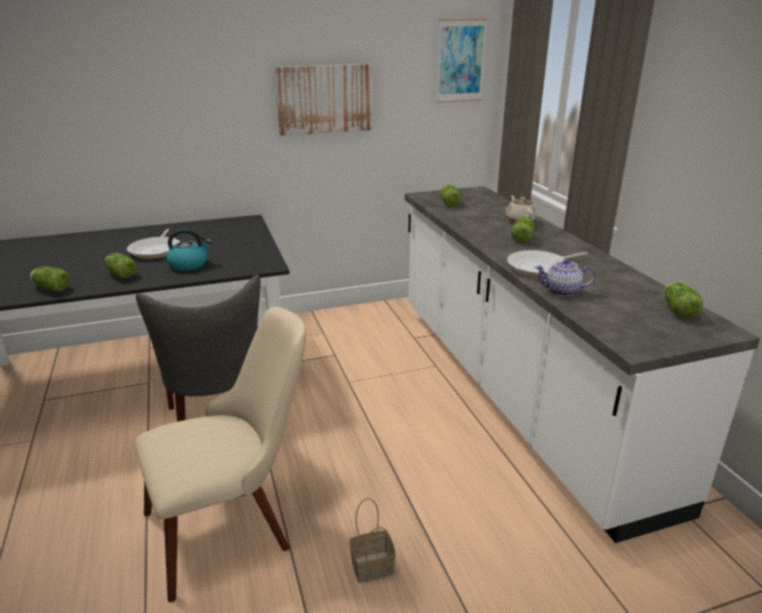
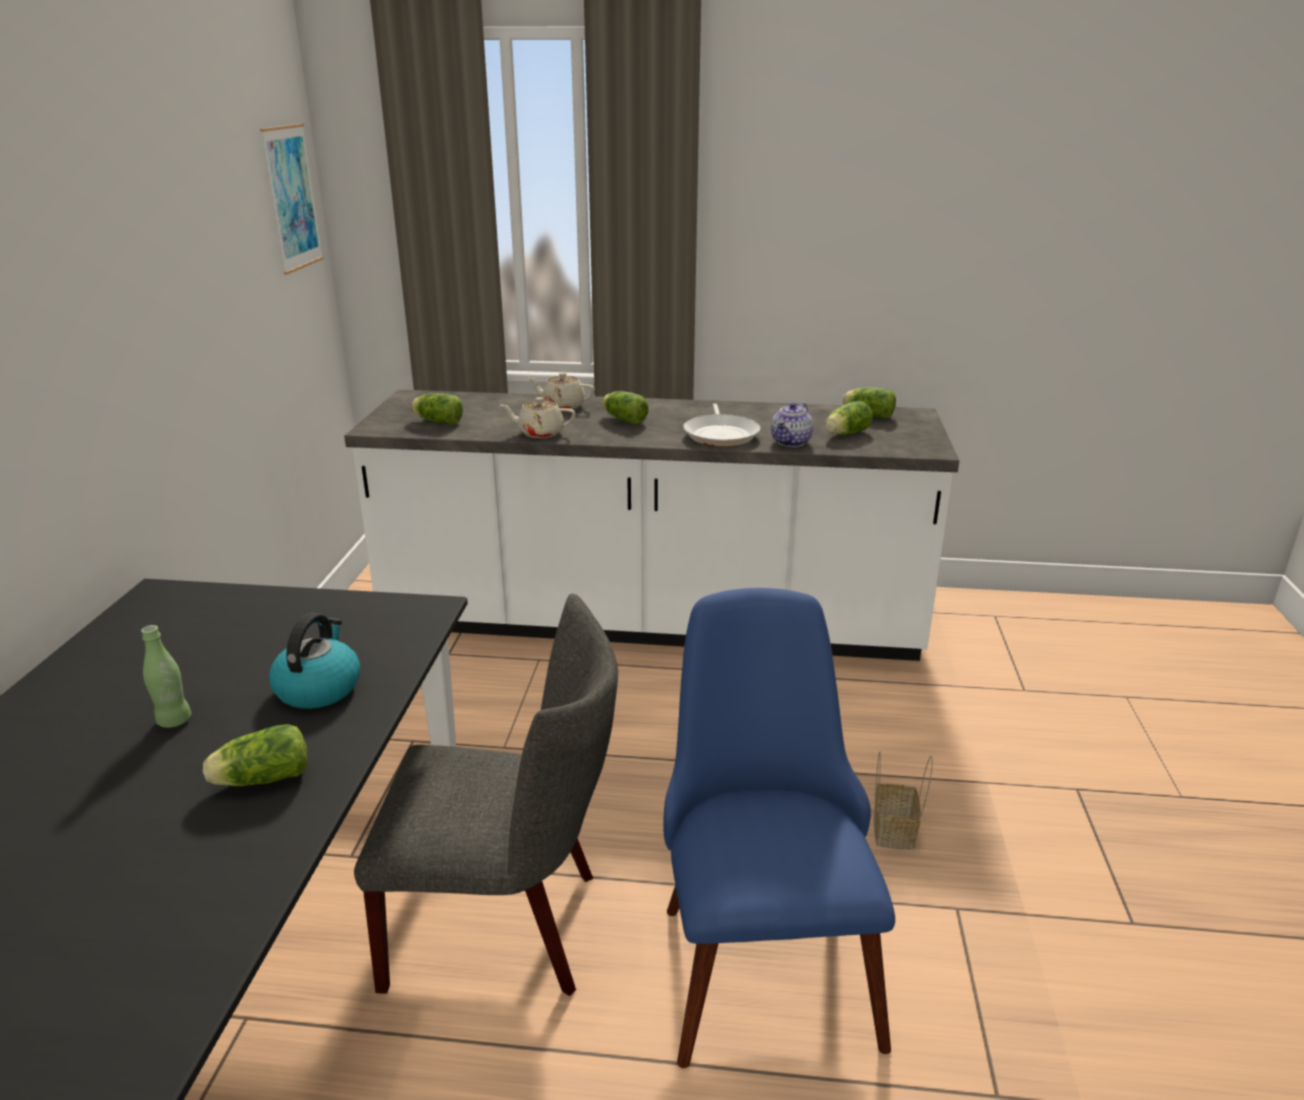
camera: 65 degrees left, 0 degrees up
(50, 288) = (219, 894): lettuce -> lettuce (845, 434)
(156, 250) = (174, 720): frying pan -> green bottle
(234, 523) = (760, 947): beige chair -> blue chair
(324, 99) = (169, 304): picture -> none
(466, 225) = (540, 433): none -> beige teapot

